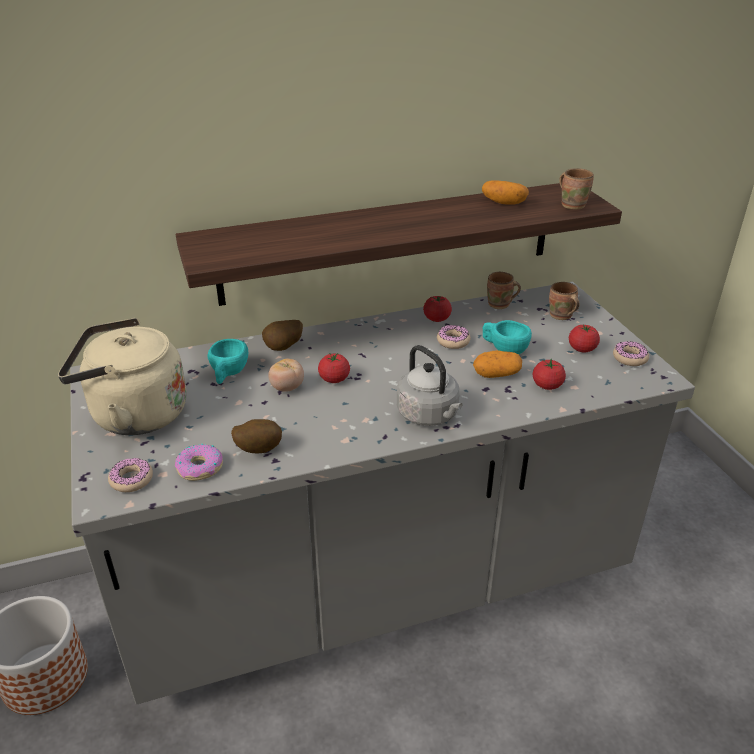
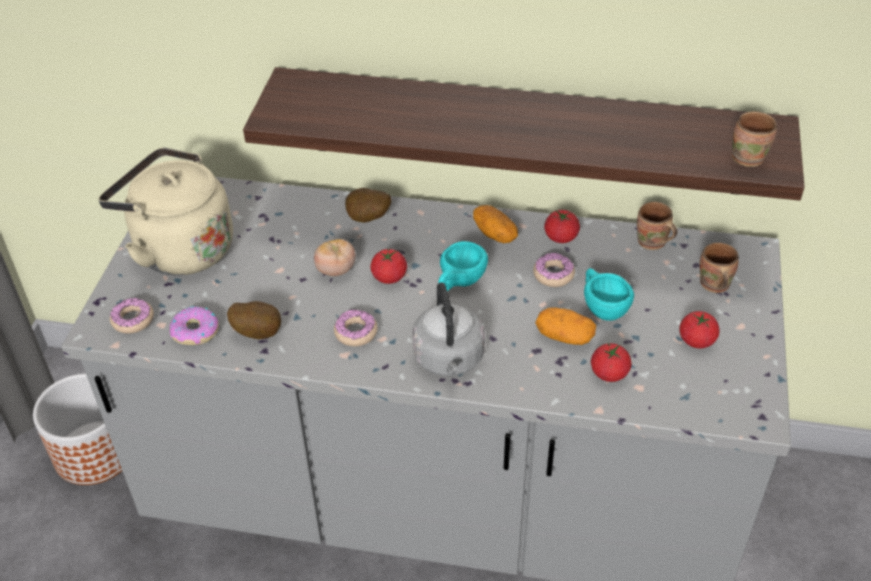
camera: 30 degrees right, 10 degrees up
(228, 374) = (293, 233): turquoise cup -> turquoise cup (459, 282)
(503, 202) = (664, 127): potato -> potato (495, 234)
(630, 358) = (744, 375): donut -> donut (356, 332)

